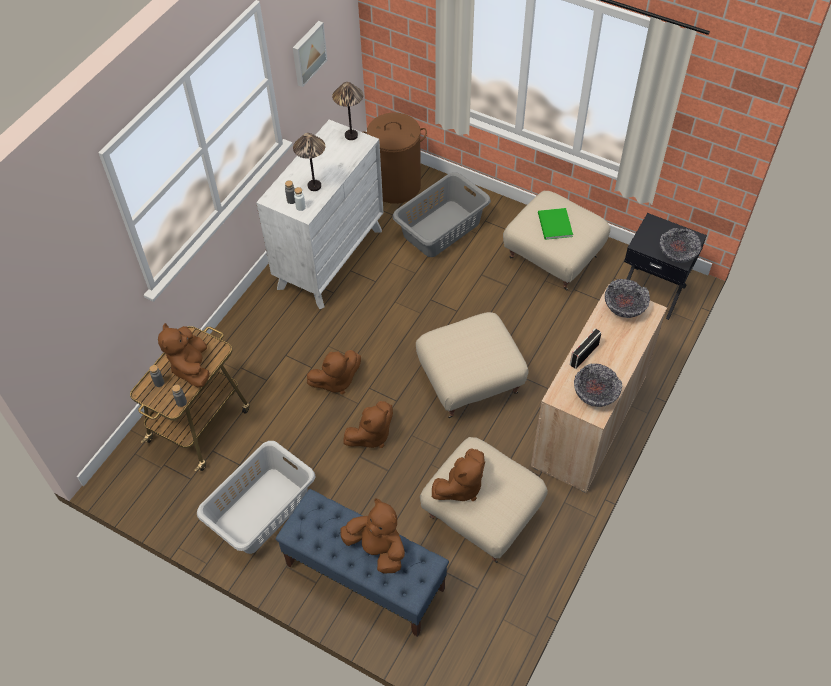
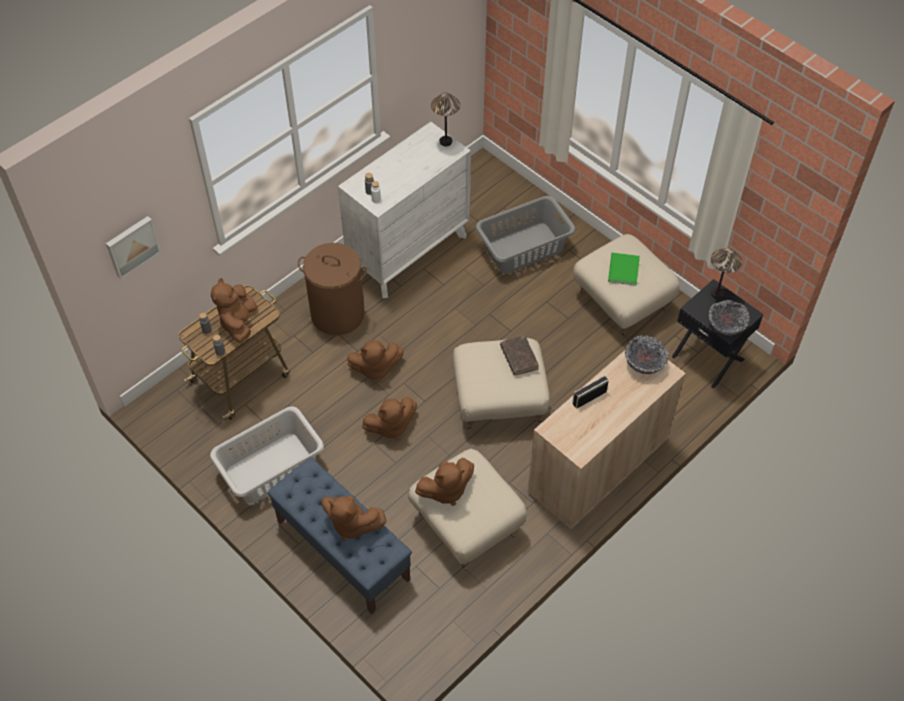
camera: 15 degrees right, 0 degrees up
(308, 53) = (421, 56): picture -> picture (132, 246)
(314, 186) = (395, 182): table lamp -> table lamp (717, 293)
(377, 549) = (351, 524): brown plush toy -> brown plush toy turned 150 degrees clockwise
(395, 185) = (494, 196): brown laundry basket -> brown laundry basket (338, 314)
(486, 334) = (519, 358): none -> brown book
(595, 395) = (585, 436): bowl -> none

